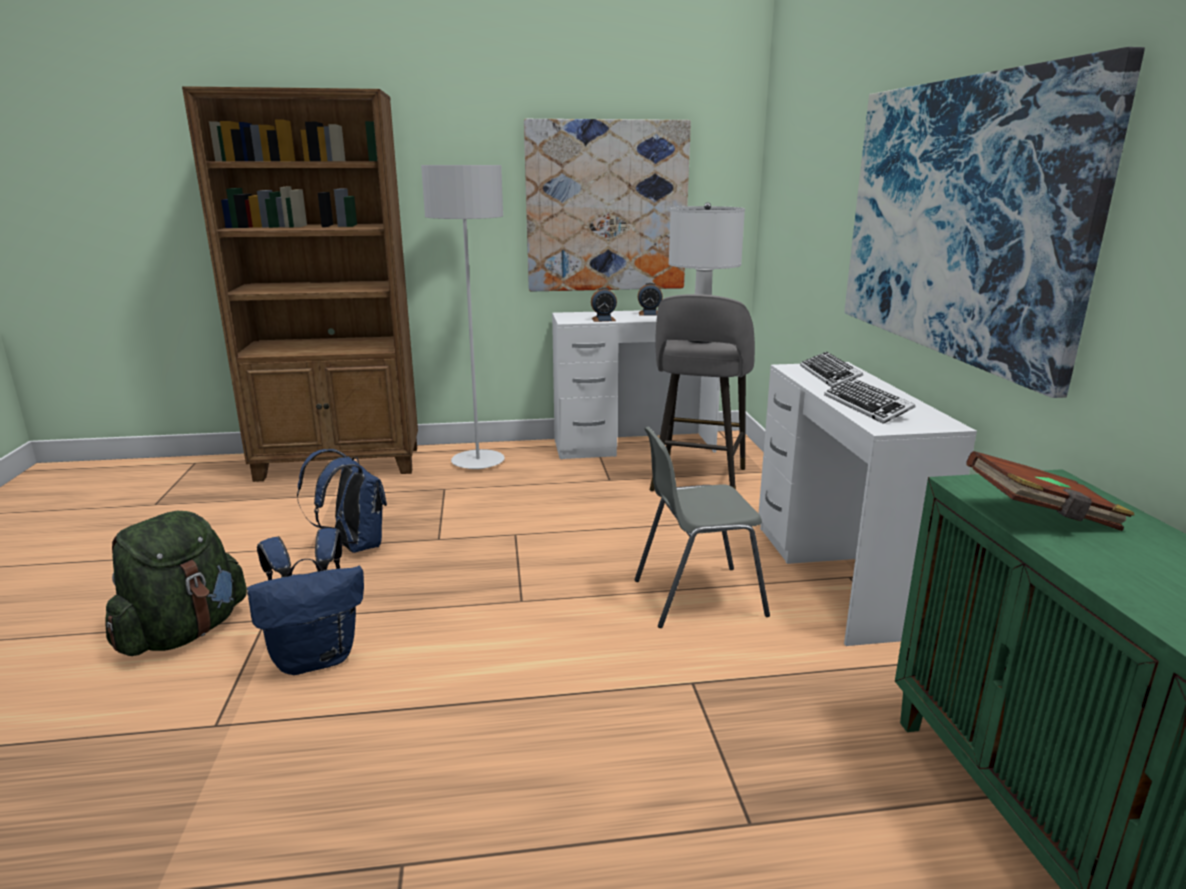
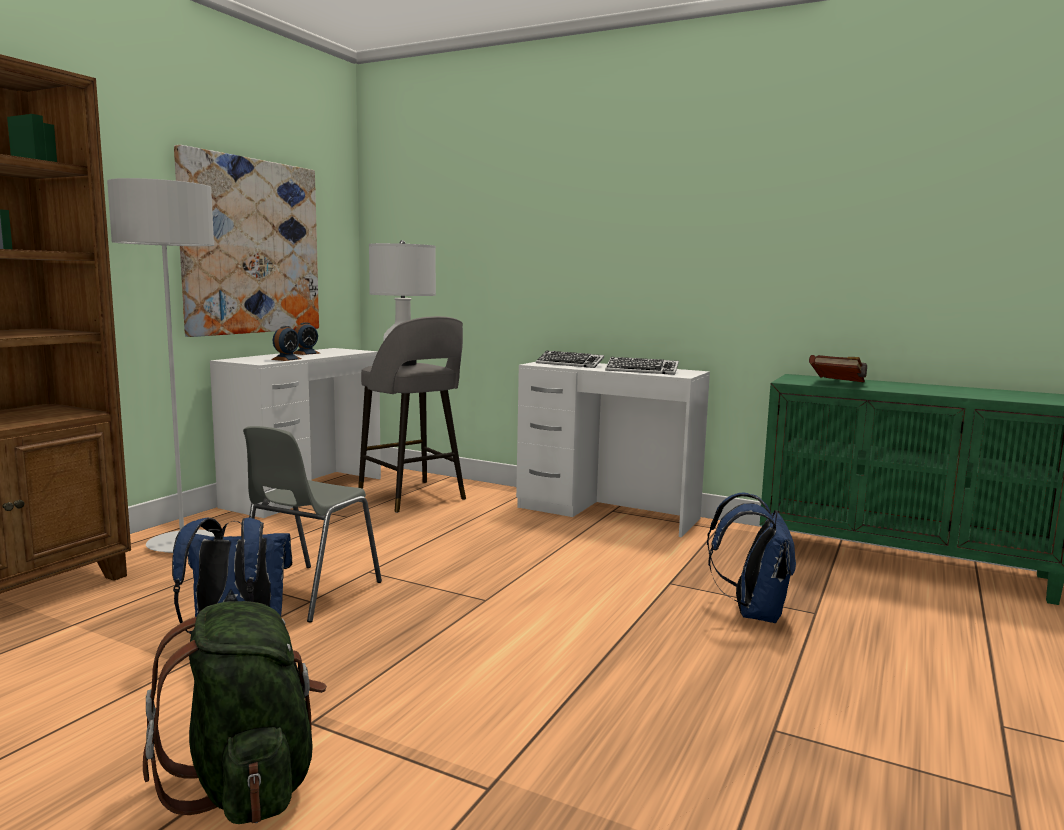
camera: 55 degrees left, 10 degrees down
(317, 657) = (438, 707): blue backpack -> blue backpack (752, 612)
(696, 597) = (573, 550): grey chair -> grey chair (308, 593)
(957, 219) = (656, 244): picture -> none

